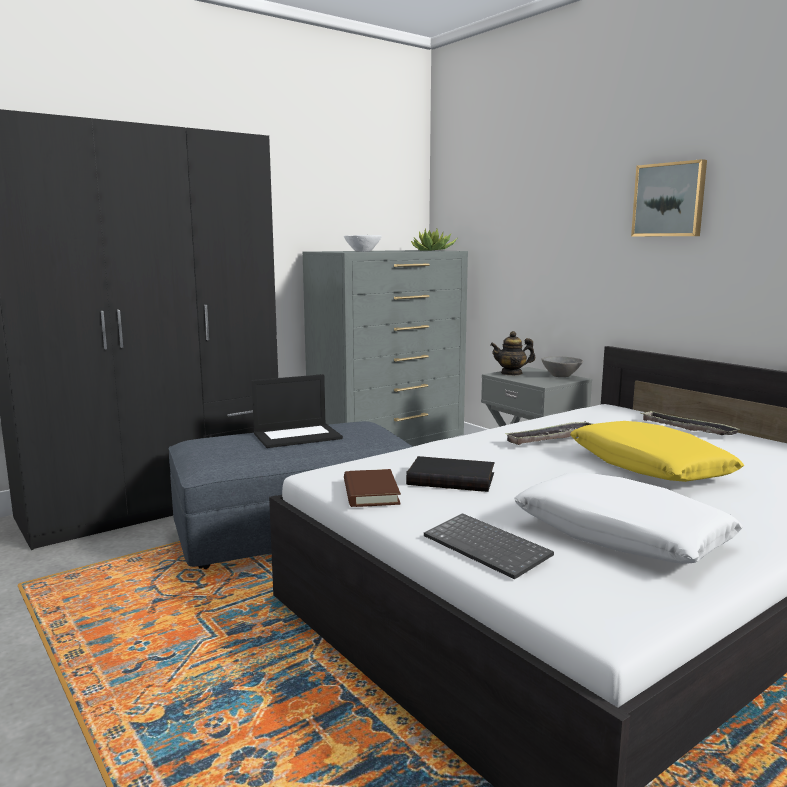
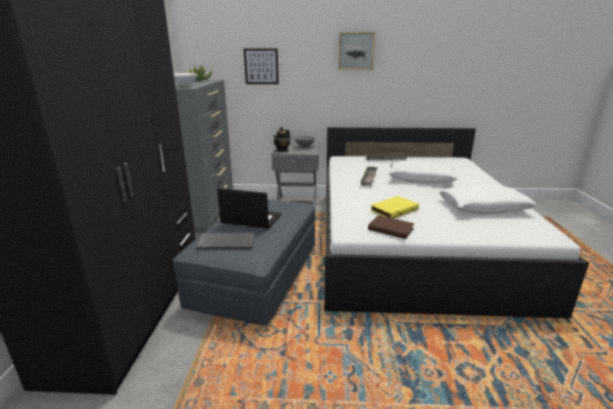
camera: 50 degrees left, 10 degrees up
(298, 436) = (250, 219): laptop -> laptop turned 90 degrees counterclockwise
(452, 478) = (393, 209): black book -> yellow book
(489, 547) = (479, 229): keyboard -> keyboard (227, 241)
(521, 231) = (261, 66): none -> picture
(649, 466) = (421, 179): yellow pillow -> white pillow

